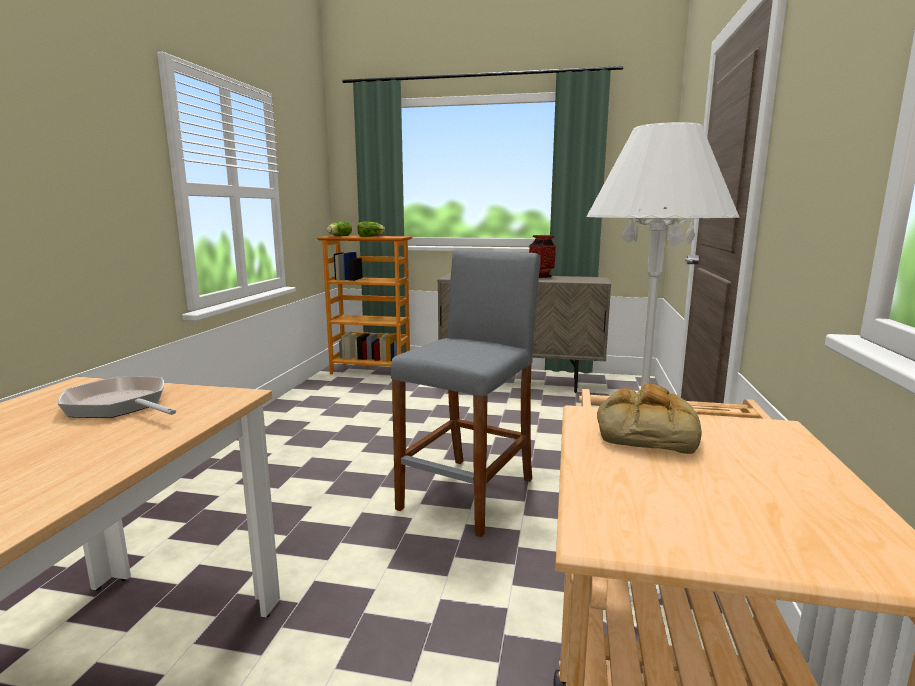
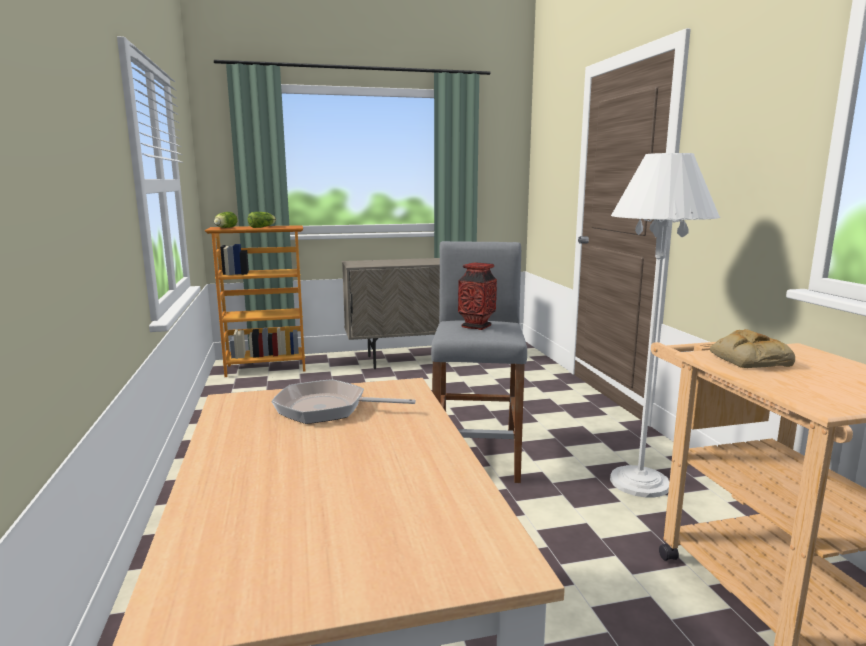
camera: 25 degrees left, 0 degrees up
(541, 277) = (434, 259): vase -> vase (476, 326)

